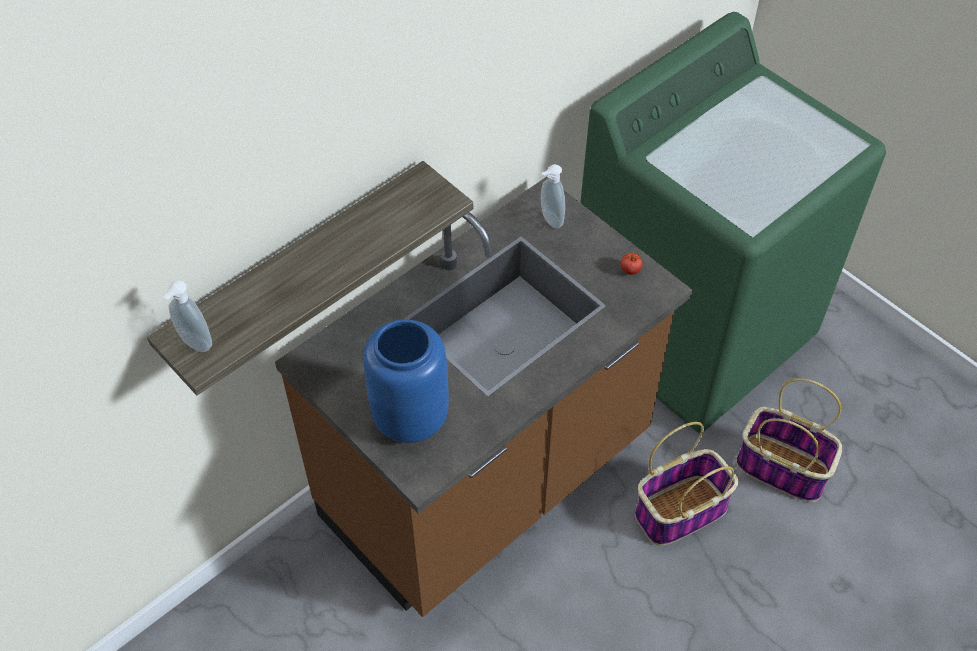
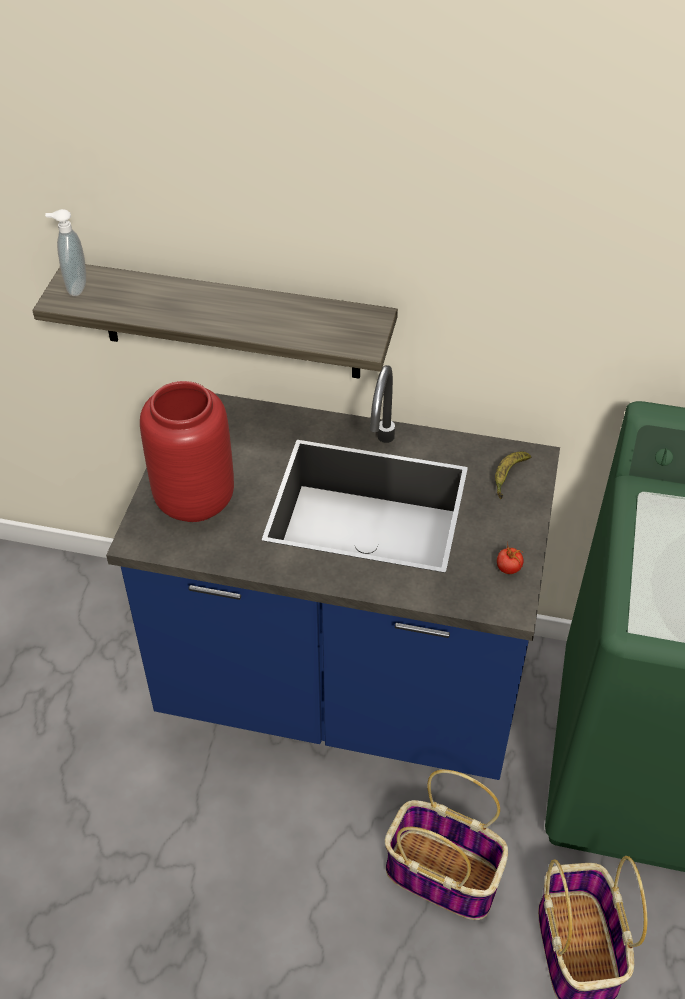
camera: 55 degrees right, 5 degrees down
(412, 417) = (196, 501): blue vase -> red vase
(488, 481) = (342, 690): brown counter -> blue counter
(550, 220) = (508, 477): soap dispenser -> banana

